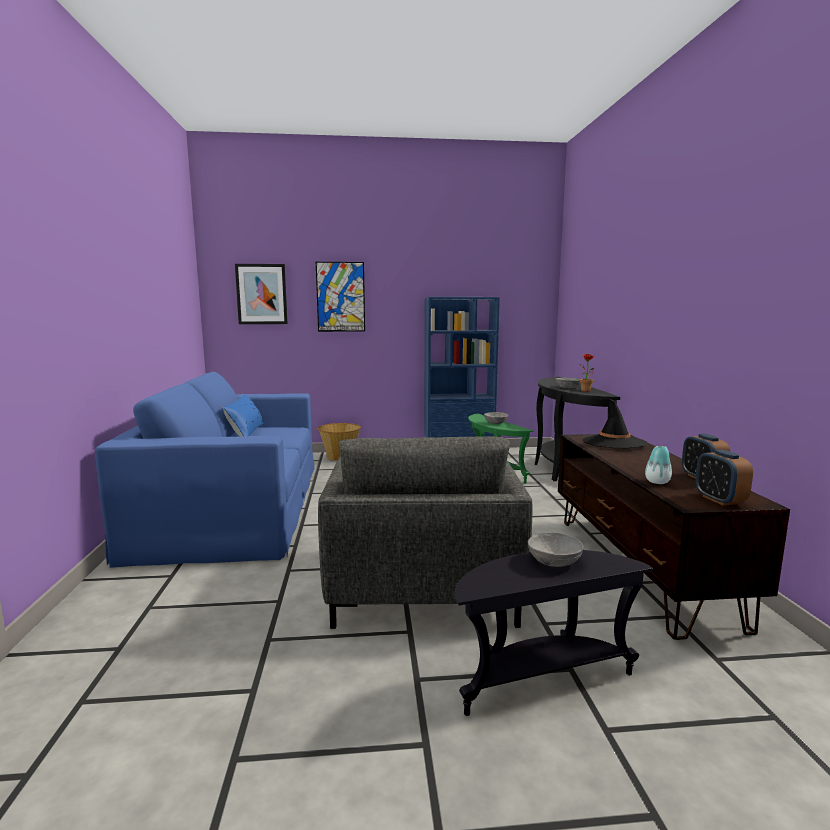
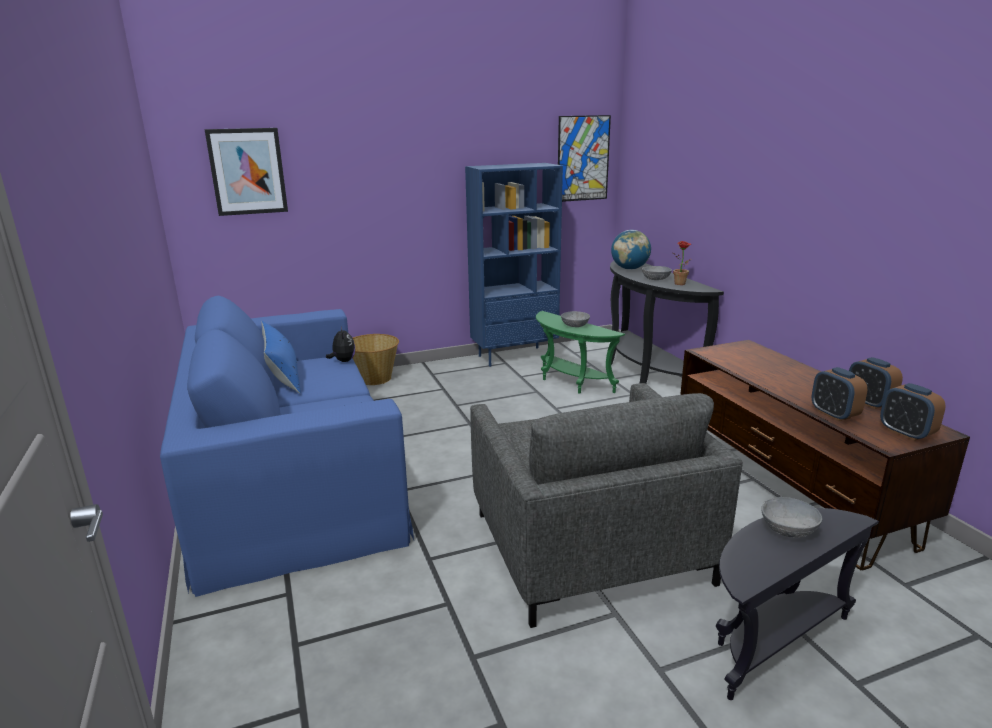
camera: 15 degrees left, 10 degrees up
(297, 429) = (343, 361): none -> plush toy
(340, 297) = (357, 170): picture -> picture (583, 158)
(553, 382) = (629, 269): none -> globe
(613, 442) = (747, 357): black hat -> none
(657, 482) = (834, 414): vase -> alarm clock

